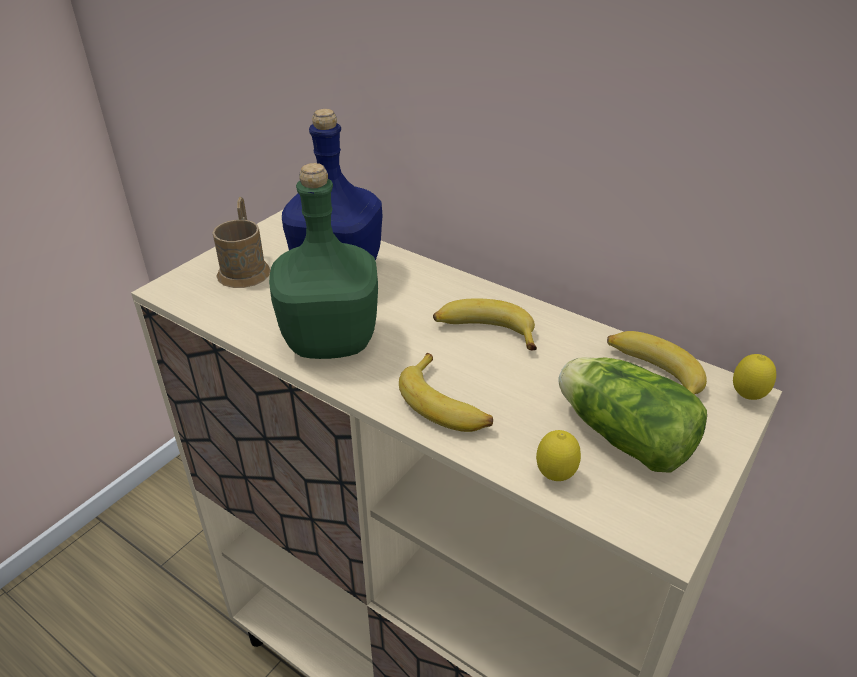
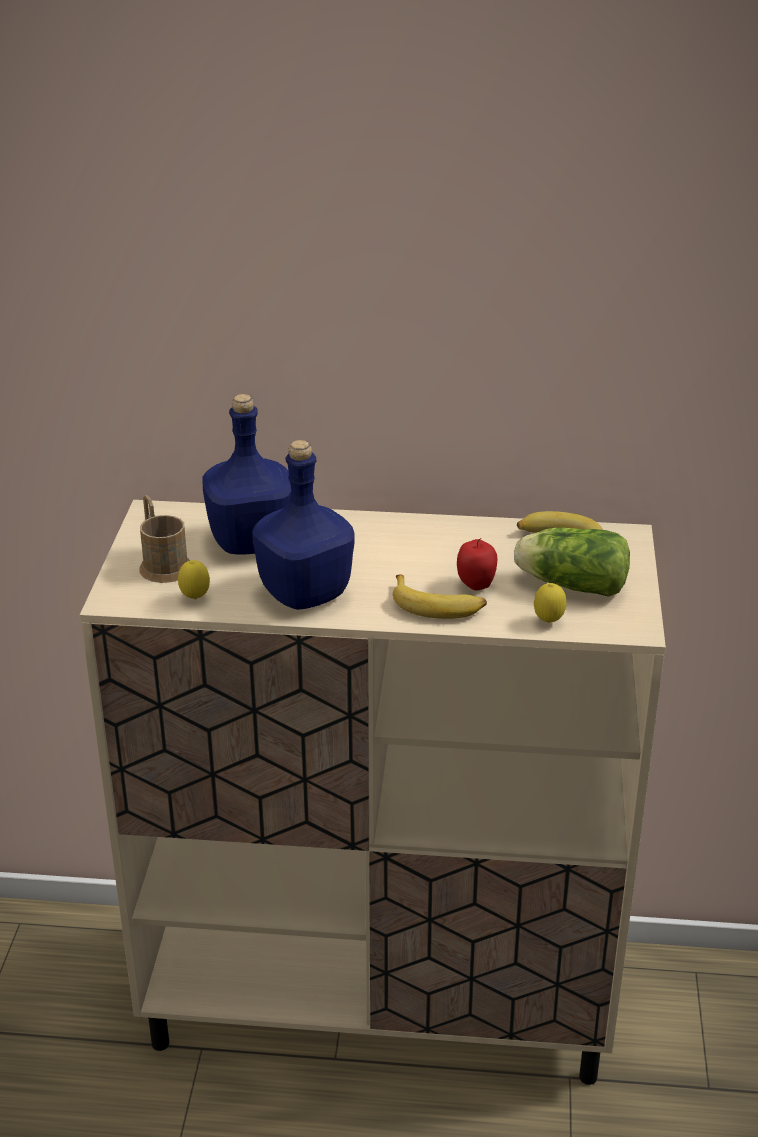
camera: 30 degrees left, 5 degrees down
(332, 340) = (306, 593): green bottle -> blue bottle
(484, 332) = (418, 550): banana -> none
(509, 394) = (476, 585): none -> apple
(746, 398) = (632, 536): lemon -> lemon (195, 598)

